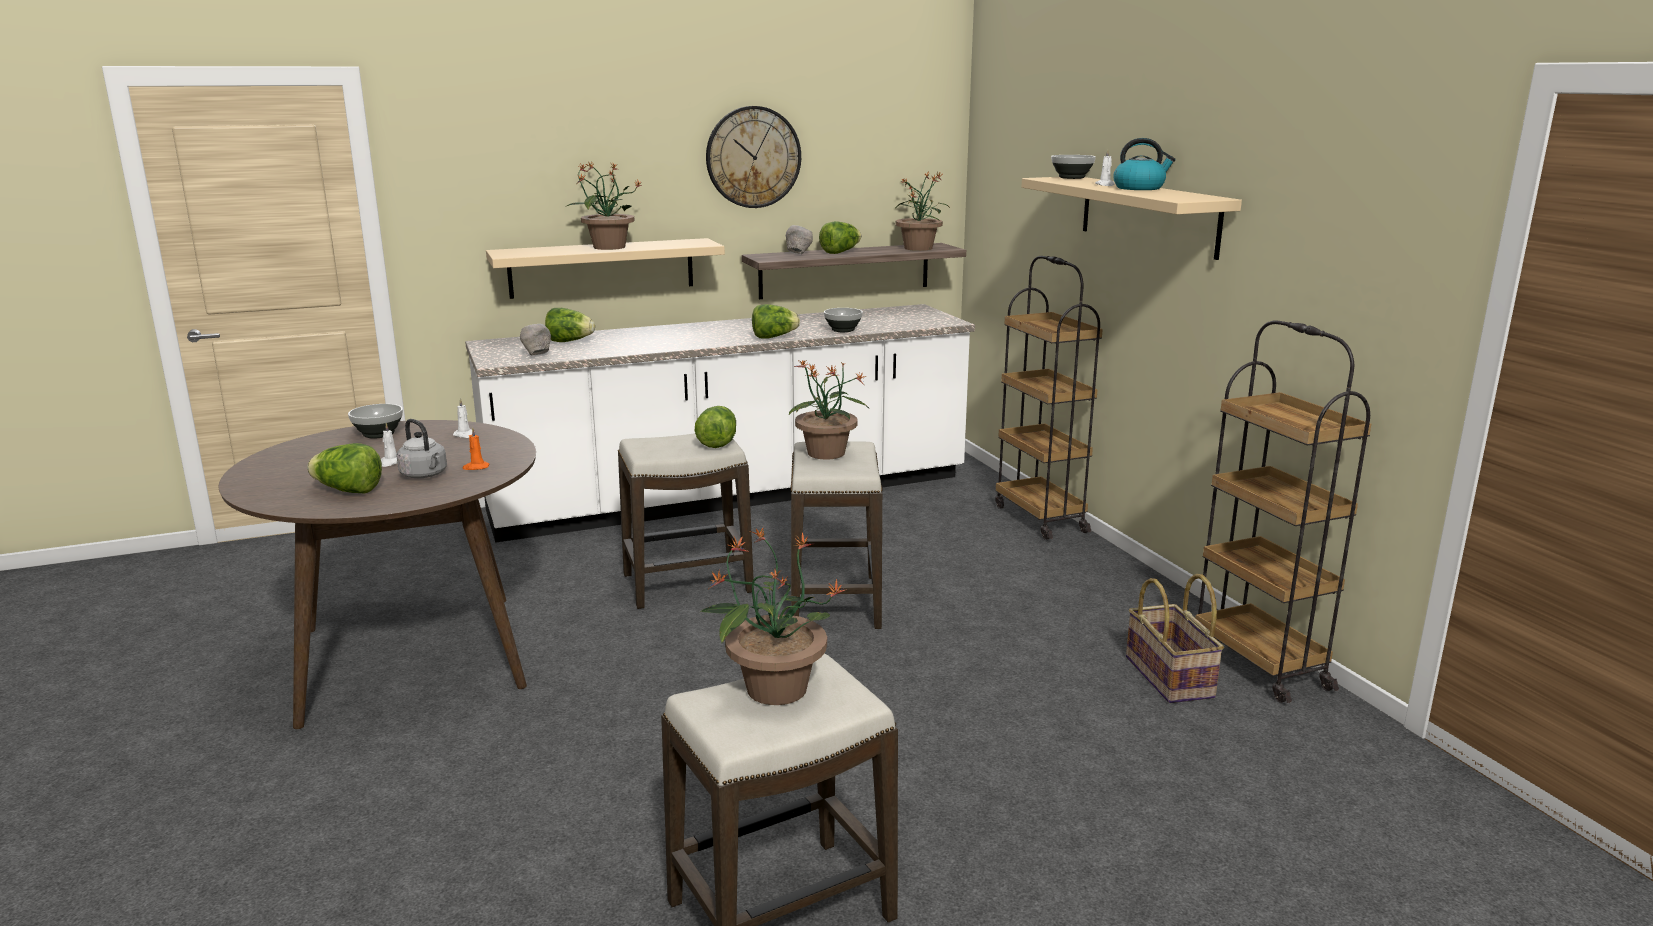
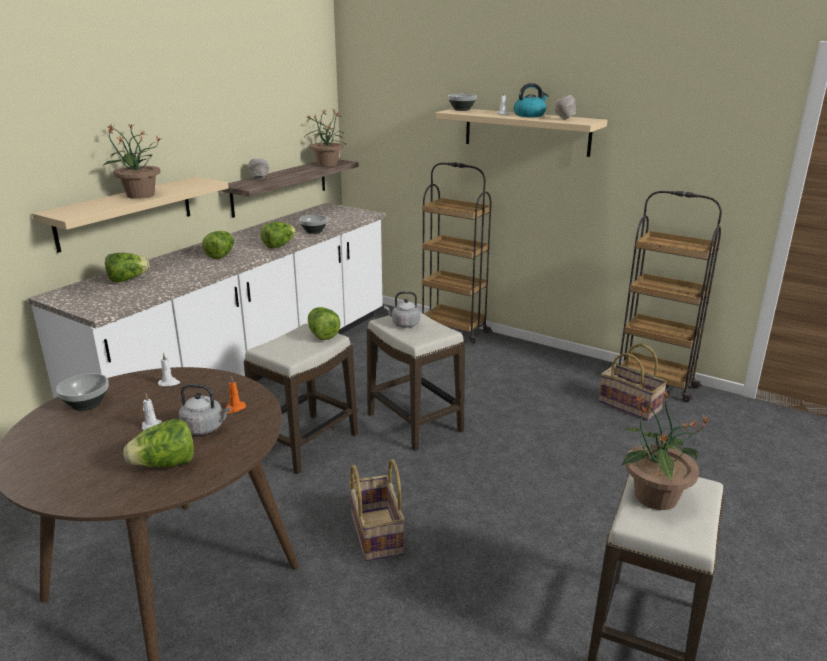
camera: 35 degrees left, 5 degrees up
(537, 355) = (124, 297): grey bowl -> grey bowl (564, 119)
(635, 690) = (375, 534): none -> basket
(753, 157) = (218, 108): wall clock -> none
(826, 453) = (404, 324): potted plant -> grey kettle
(840, 252) = (285, 174): lettuce -> lettuce (221, 255)

